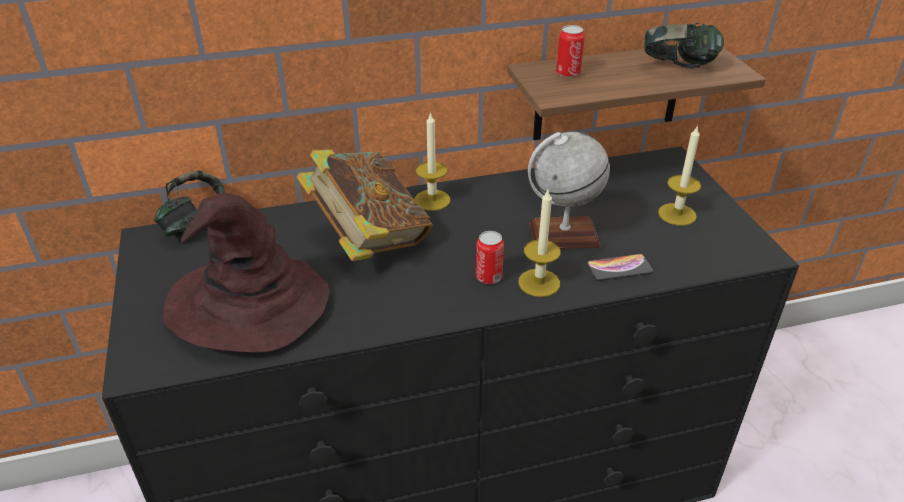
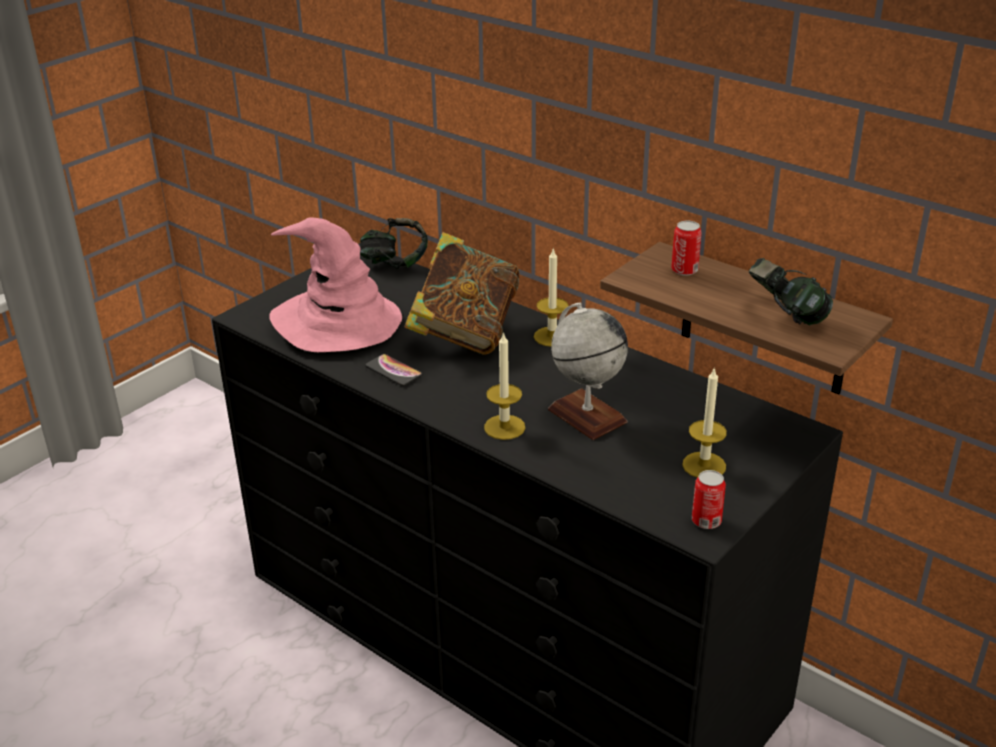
camera: 55 degrees right, 5 degrees down
(246, 306) = (337, 322): brown hat -> pink hat
(489, 277) = (483, 402): can -> can (706, 521)
(619, 268) = (574, 460): phone -> phone (393, 371)

